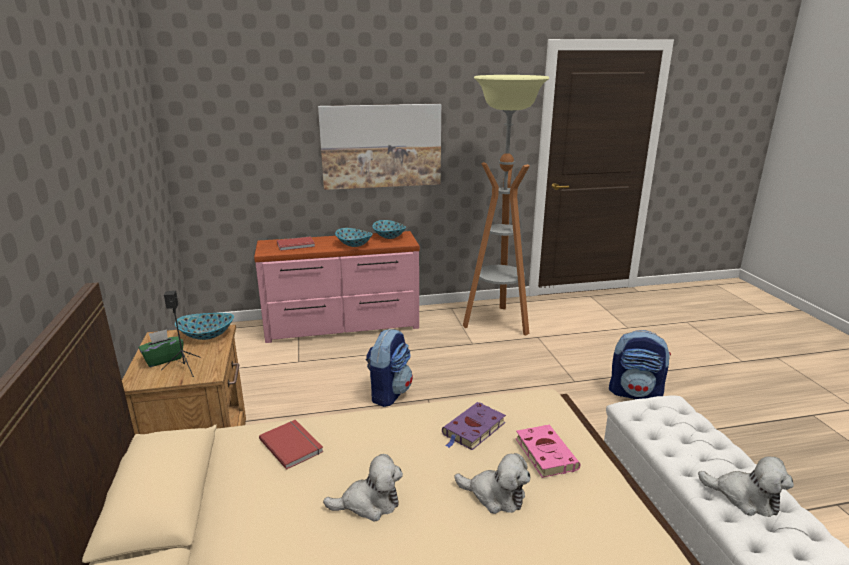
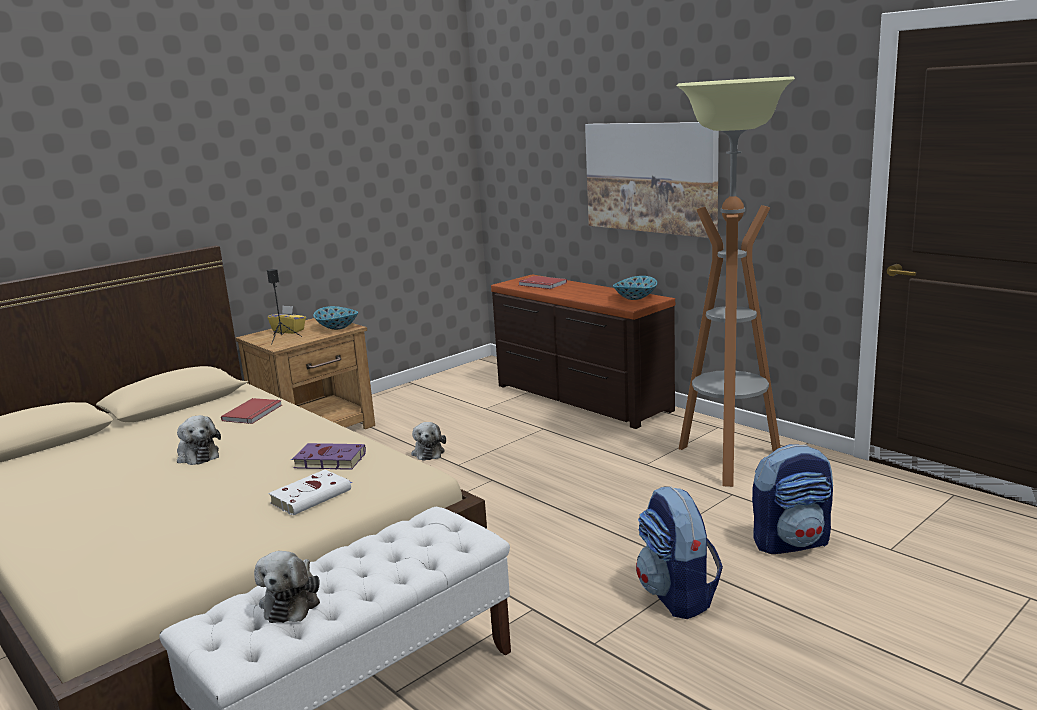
camera: 60 degrees right, 5 degrees down
(163, 359) = (289, 331): green tissue box -> yellow tissue box
(342, 326) = (580, 398): pink dresser -> brown dresser
(354, 244) = (583, 296): bowl -> none
(389, 393) = (480, 460): backpack -> backpack (791, 542)
(495, 495) = (233, 493): plush toy -> plush toy (428, 452)
(544, 452) = (312, 496): pink book -> white book

